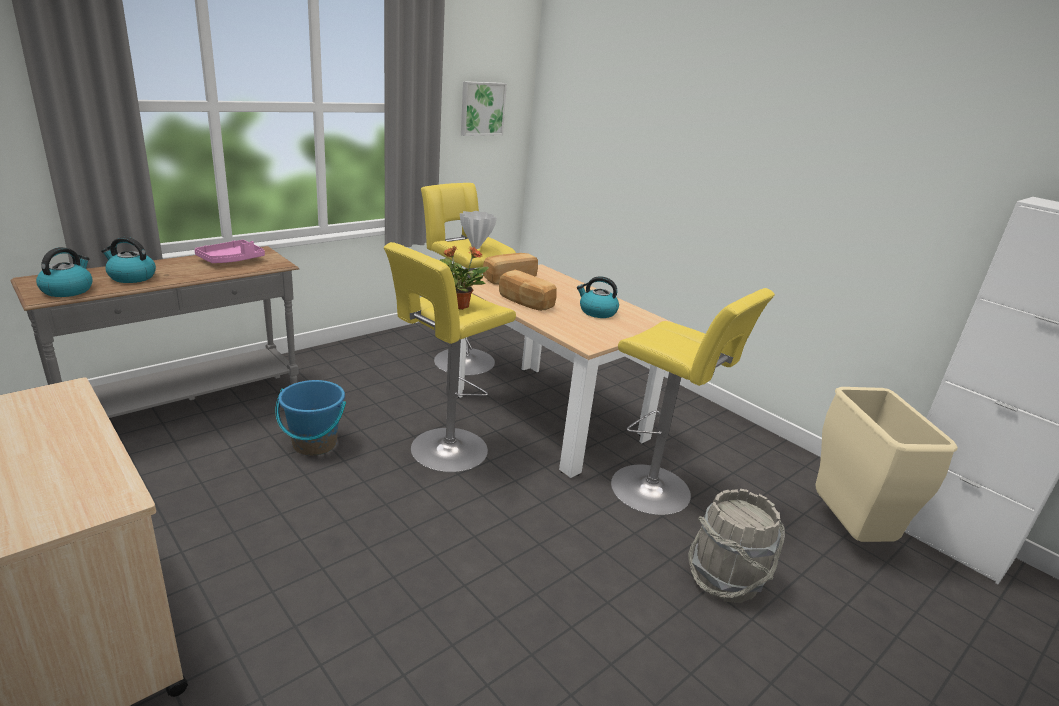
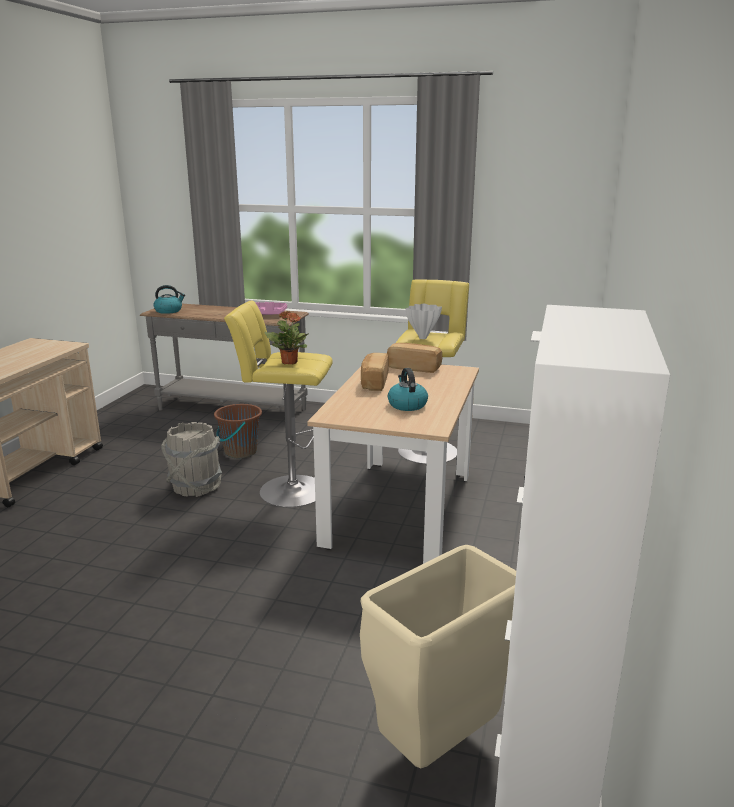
camera: 60 degrees right, 5 degrees down
(131, 277) = (204, 311): kettle -> none
(314, 444) = (240, 452): blue bucket -> brown bucket
(481, 108) = (537, 215): picture -> none
(656, 492) = (352, 594): yellow stool -> none
(725, 579) = (257, 666): grey bucket -> grey bucket (195, 486)

